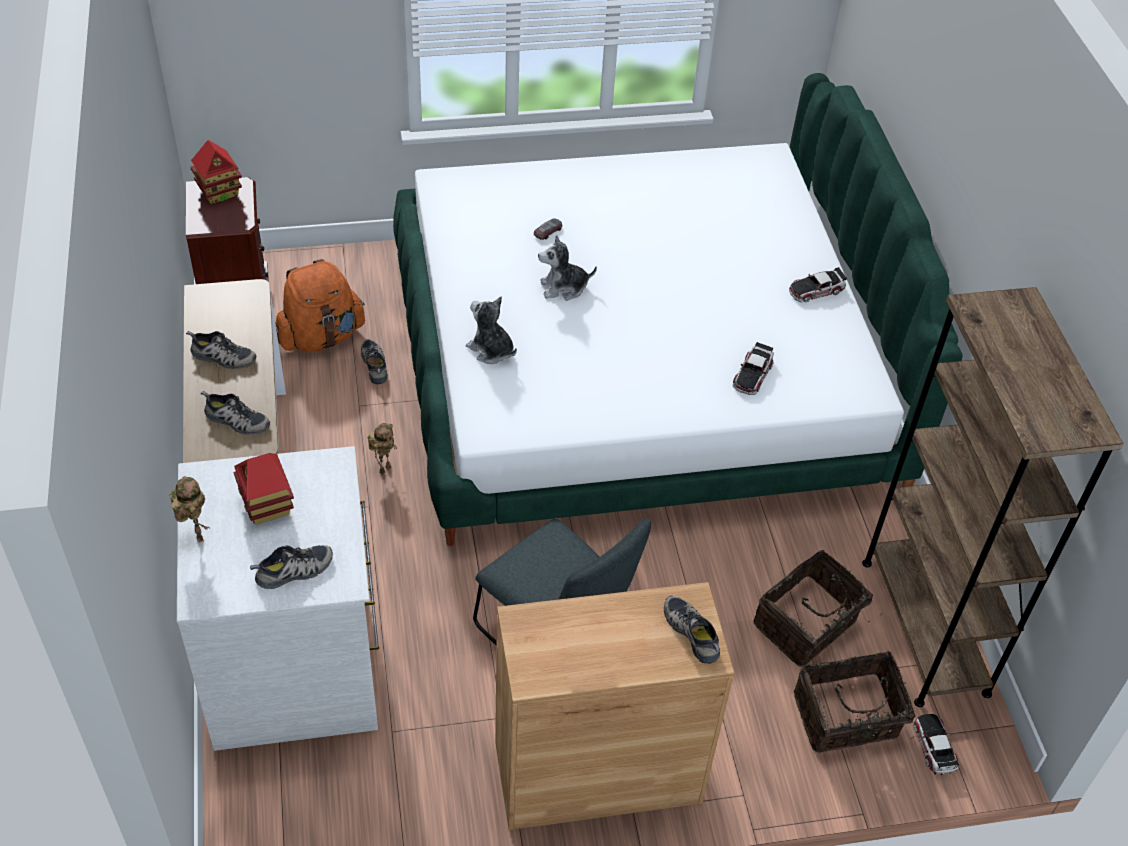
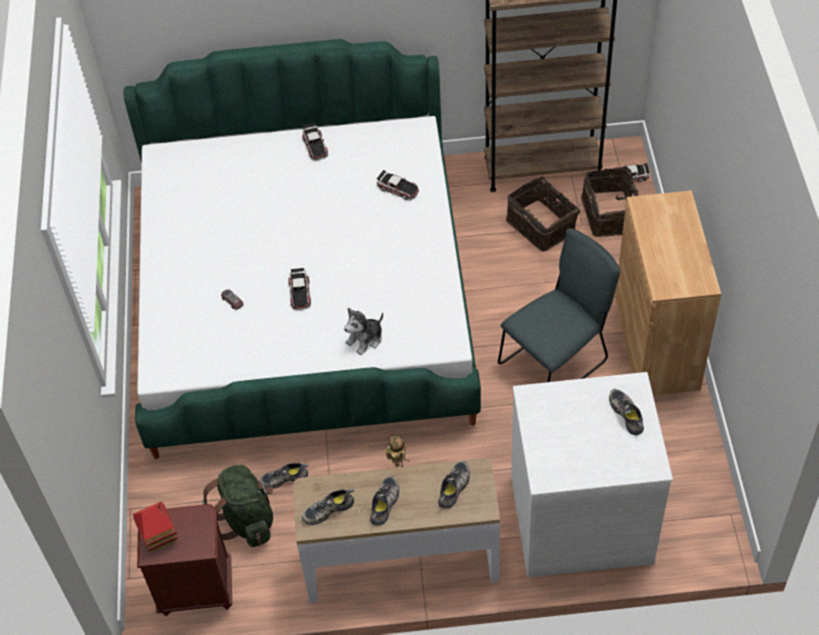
camera: 80 degrees left, 5 degrees up
(196, 535) = (598, 475): toy robot -> none
(267, 506) = (571, 434): toy house -> none
(321, 337) = (246, 519): orange backpack -> green backpack
(564, 288) = (300, 292): plush toy -> toy car
(693, 632) = (665, 206): shoe -> shoe (328, 509)

